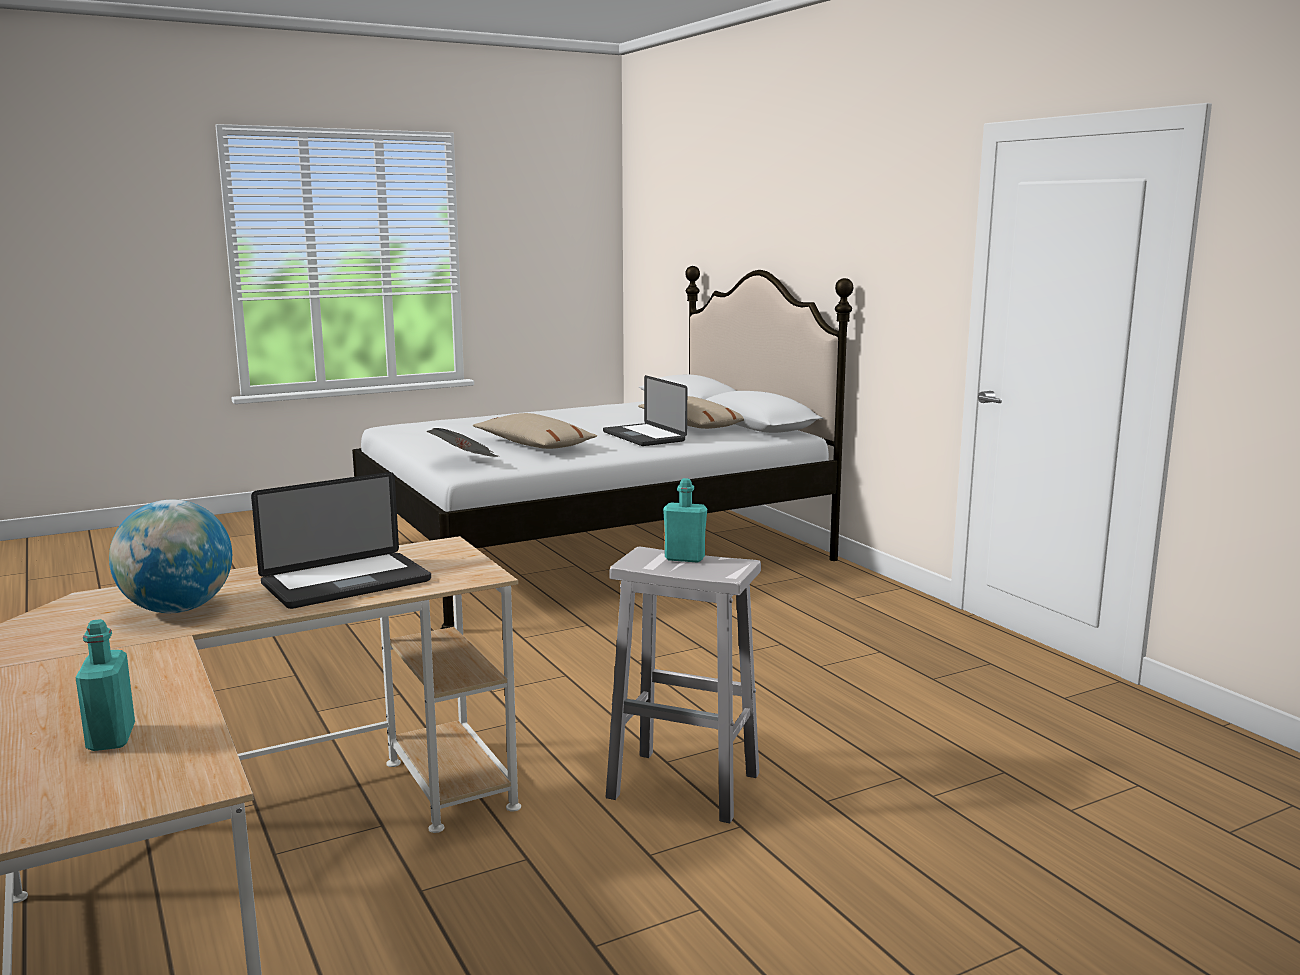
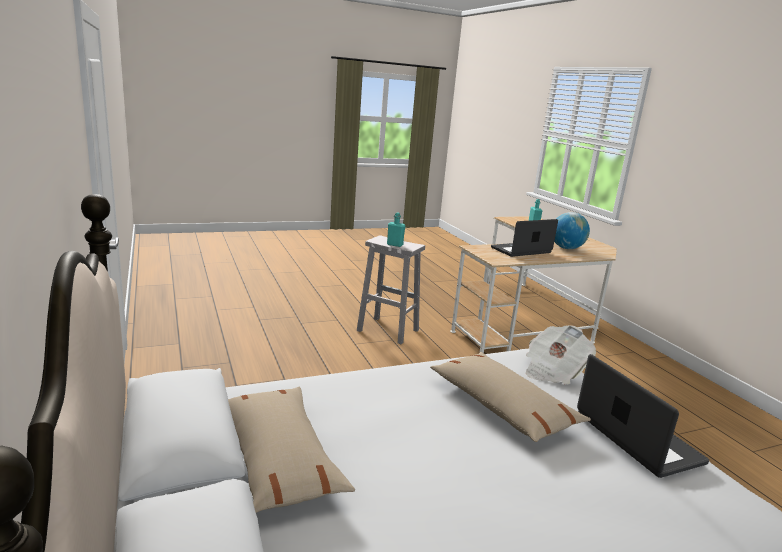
camera: 175 degrees left, 5 degrees up
(644, 436) = (368, 413): laptop -> laptop (637, 438)

